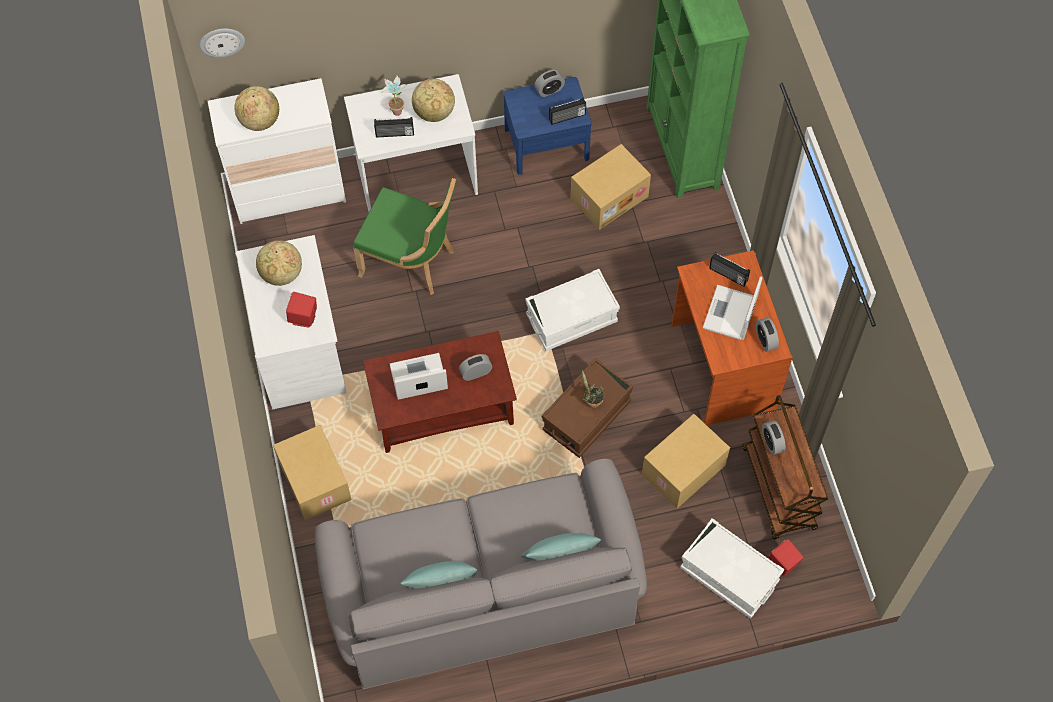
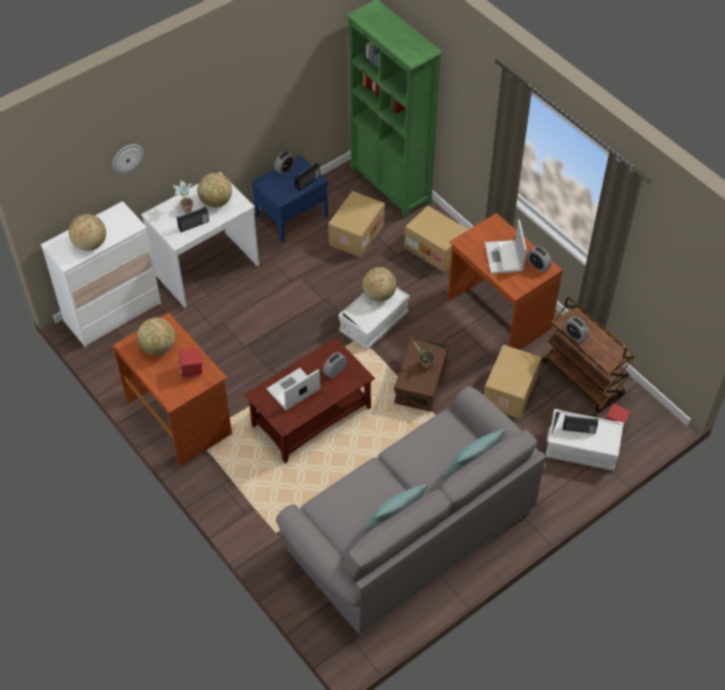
camera: 25 degrees left, 10 degrees down
(221, 41) = (47, 184): wall clock -> wall clock (127, 158)
(300, 350) = (180, 417): white desk -> brown desk
(316, 481) = (241, 504): cardboard box -> cardboard box (436, 249)
(411, 261) = (233, 326): green chair -> none
(584, 291) = (379, 295): none -> globe
(728, 275) = (488, 234): radio -> radio (579, 429)

